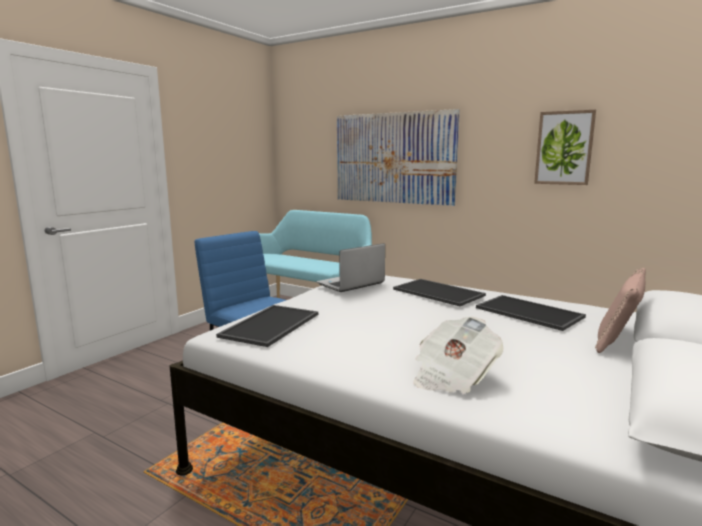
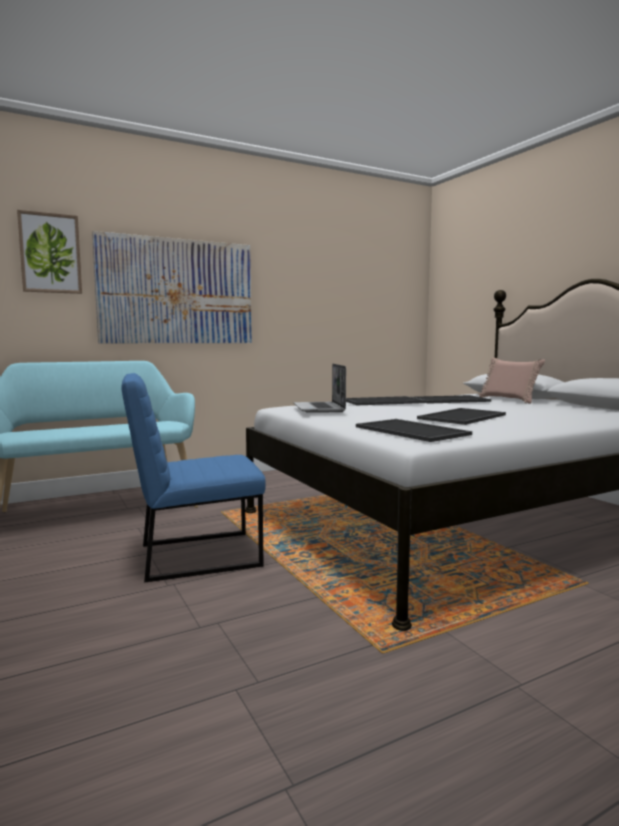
camera: 60 degrees left, 5 degrees down
(381, 332) = (463, 417): none -> tray
(452, 376) = (554, 419): newspaper -> none
(564, 148) = (334, 290): picture -> picture (50, 253)

